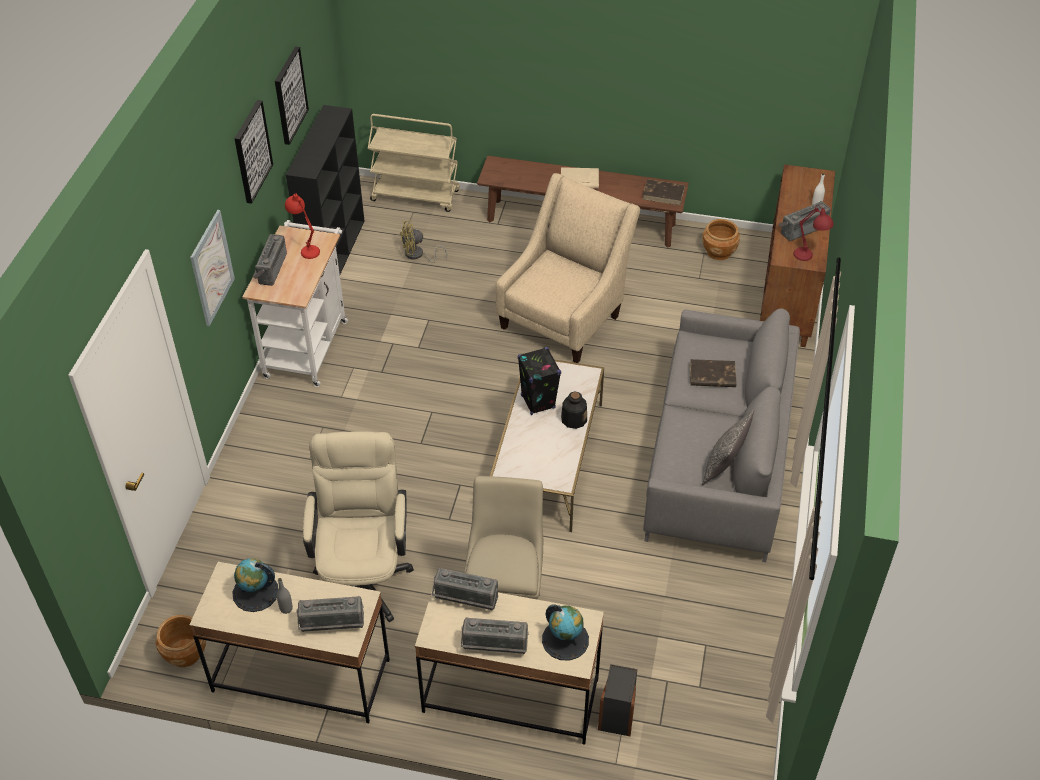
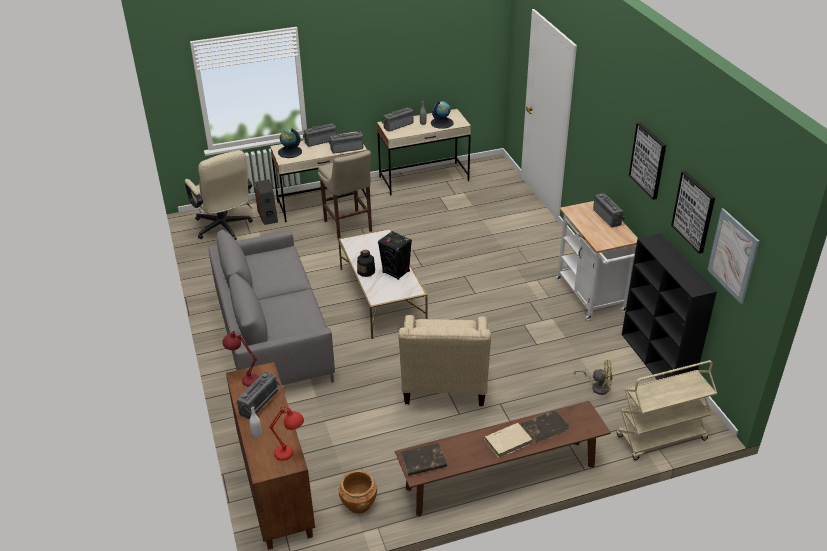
camera: 150 degrees right, 10 degrees down
(185, 653) = (482, 168): brown planter -> none
(212, 268) = (598, 143): picture -> picture (733, 255)
(305, 248) = (605, 235): red table lamp -> red table lamp (291, 455)
(363, 574) = (433, 216): beige office chair -> beige office chair (225, 229)
(417, 255) = (597, 387): yellow fan -> yellow fan turned 60 degrees clockwise
(712, 376) = (287, 309): brown book -> brown book (545, 427)
(723, 466) = (253, 264): pillow -> none

